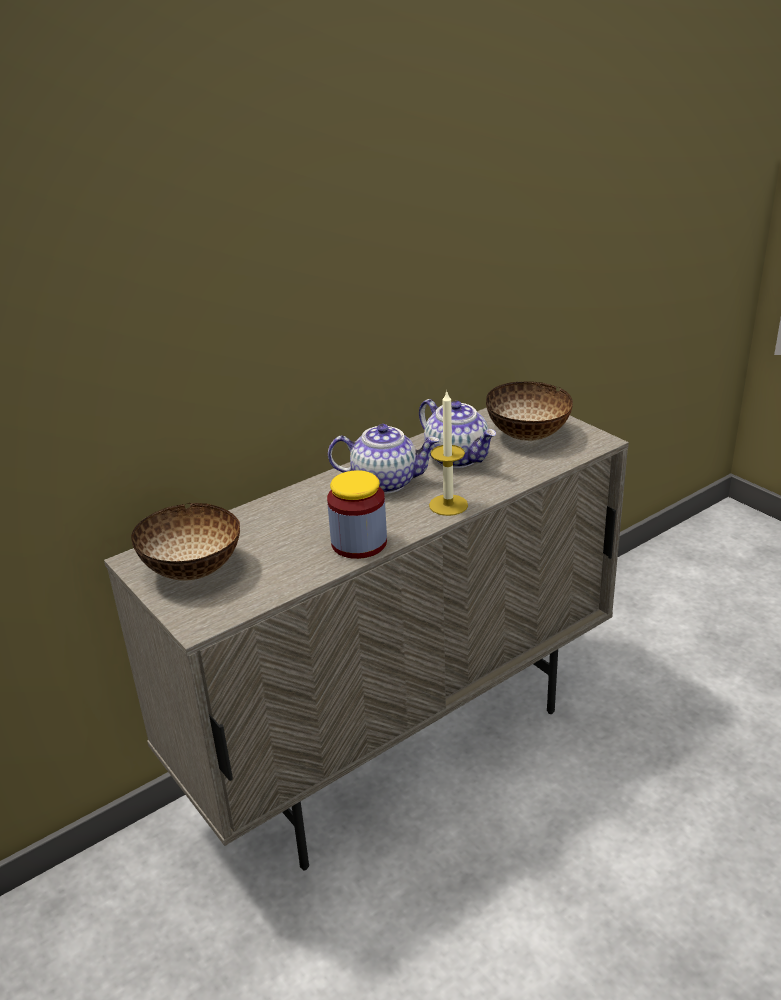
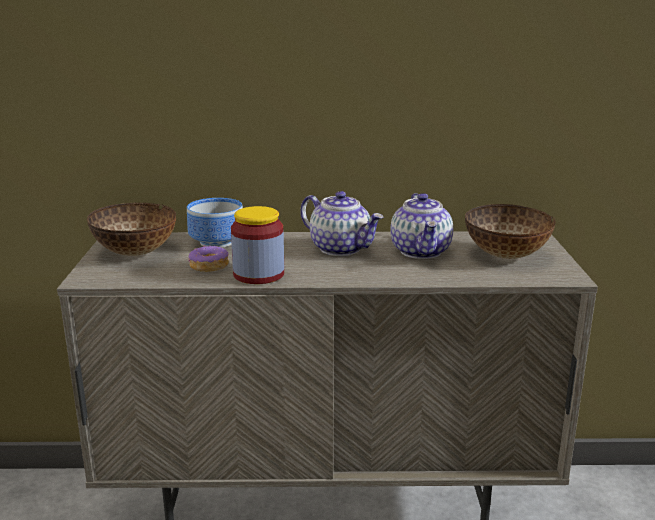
camera: 35 degrees right, 10 degrees down
(253, 523) = (214, 242): none -> bowl
(296, 554) = (208, 266): none -> donut
(448, 505) = (362, 275): candle -> none

